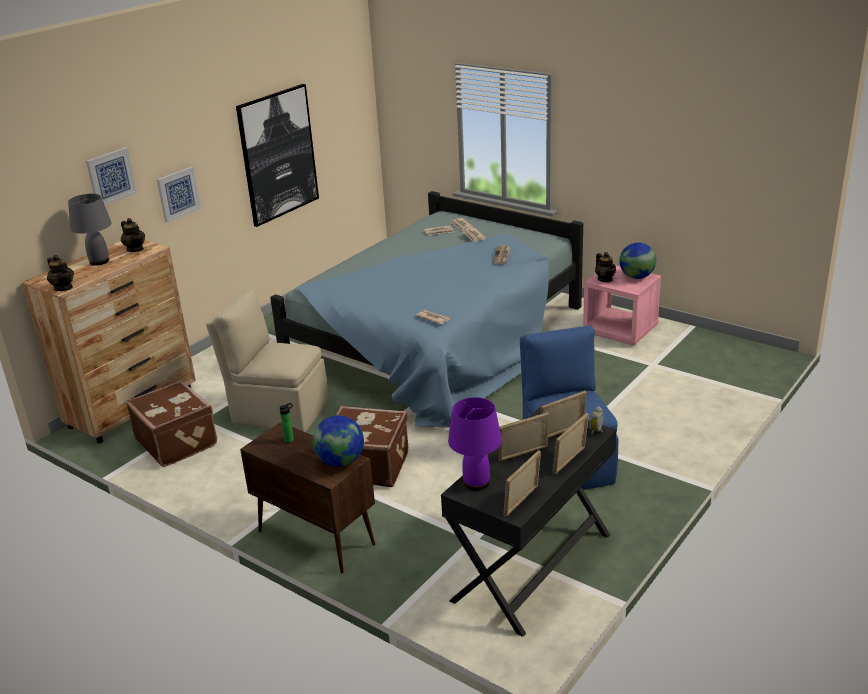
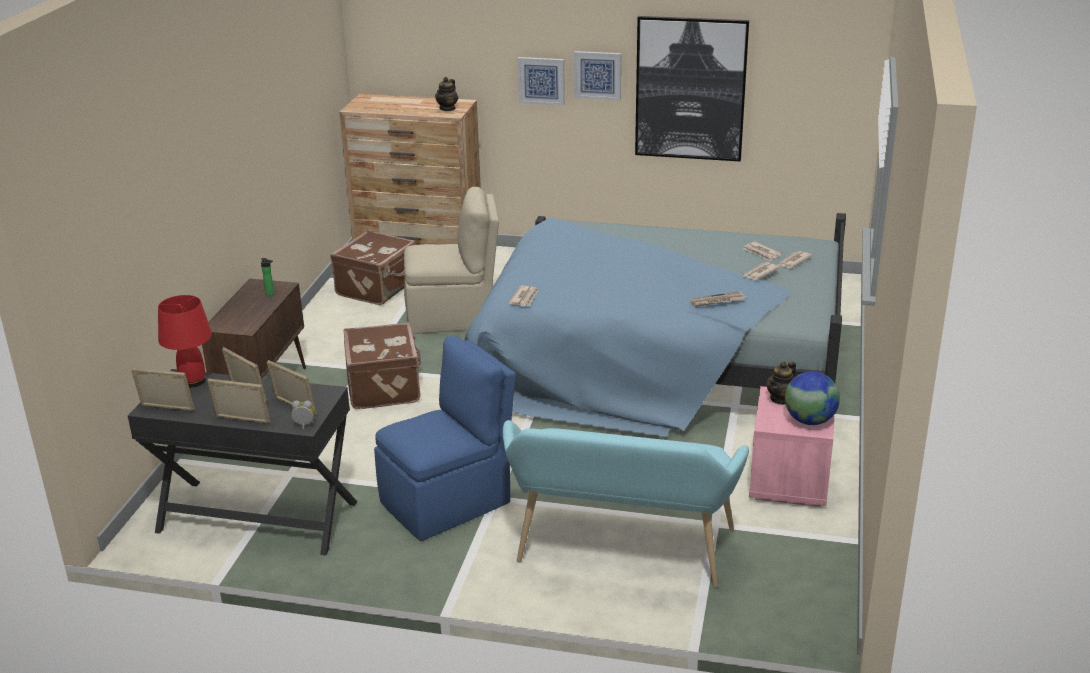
camera: 65 degrees right, 0 degrees up
(63, 288) = (355, 108): teapot -> none
(100, 261) = (413, 104): grey table lamp -> none
(111, 177) = (467, 36): picture -> picture (597, 75)
(278, 411) = (453, 317): beige chair -> beige chair turned 90 degrees clockwise
(340, 462) = (242, 324): globe -> none
(477, 483) = (193, 381): purple table lamp -> red table lamp
(667, 403) = (620, 551): none -> turquoise bench

